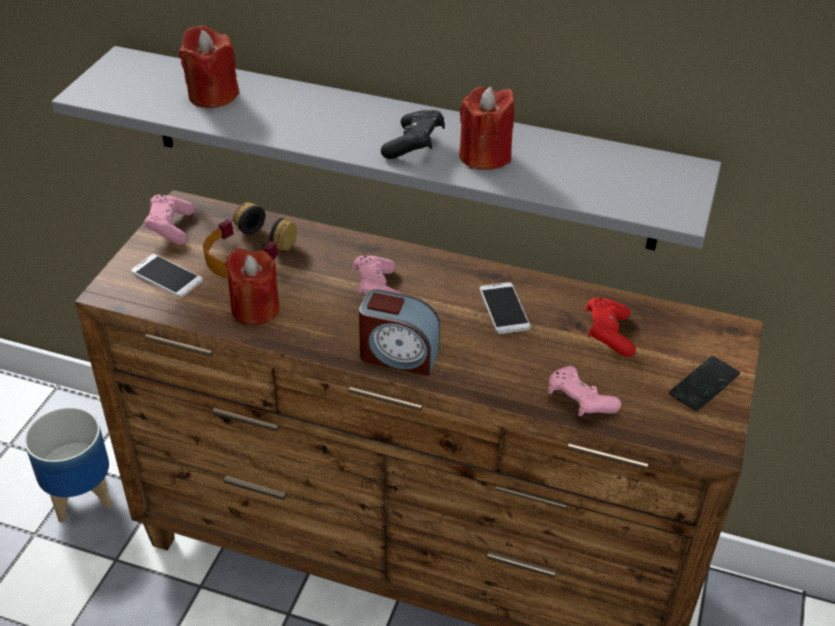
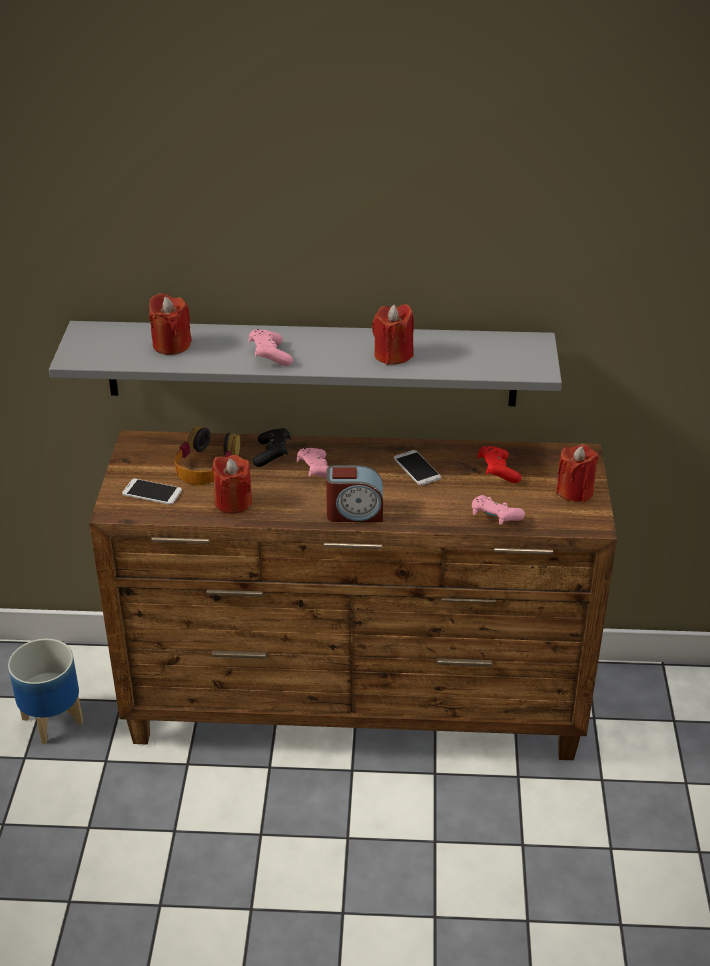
camera: 15 degrees left, 5 degrees down
(170, 228) = (135, 458): pink game controller -> pink game controller (270, 356)
(414, 146) = (340, 356): black game controller -> black game controller (272, 455)
(704, 385) = (575, 491): phone -> red candle

